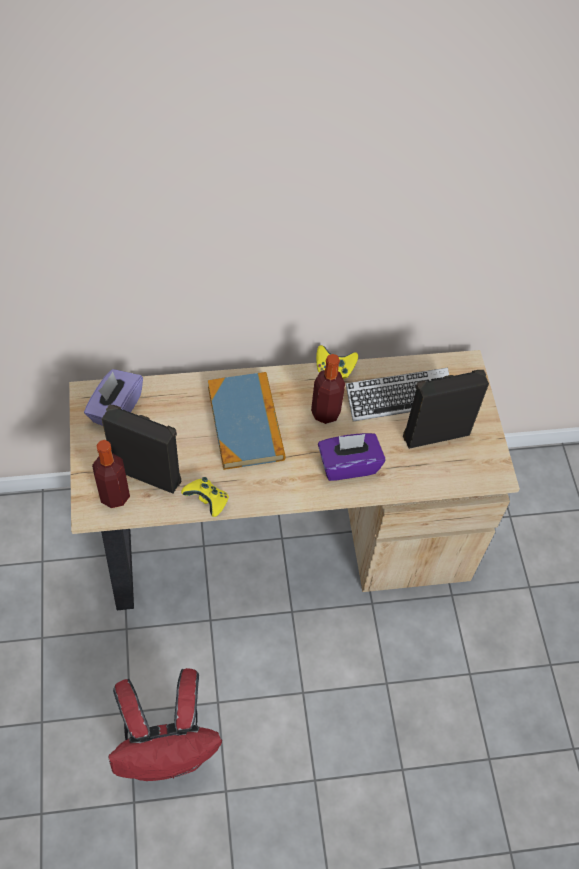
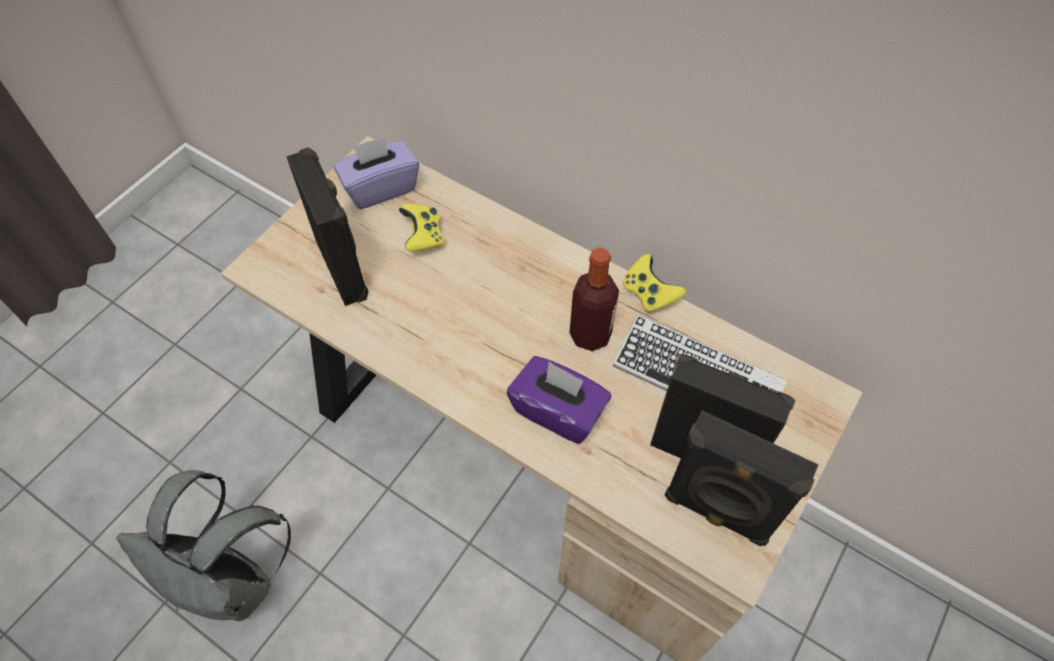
camera: 45 degrees right, 0 degrees up
(114, 495) = (291, 268): bottle -> none
(168, 751) = (235, 581): red backpack -> grey backpack
(207, 501) = (369, 339): yellow game controller -> yellow game controller (423, 237)
(246, 423) = (492, 286): book -> none
(467, 458) = (717, 513): none -> black speaker

